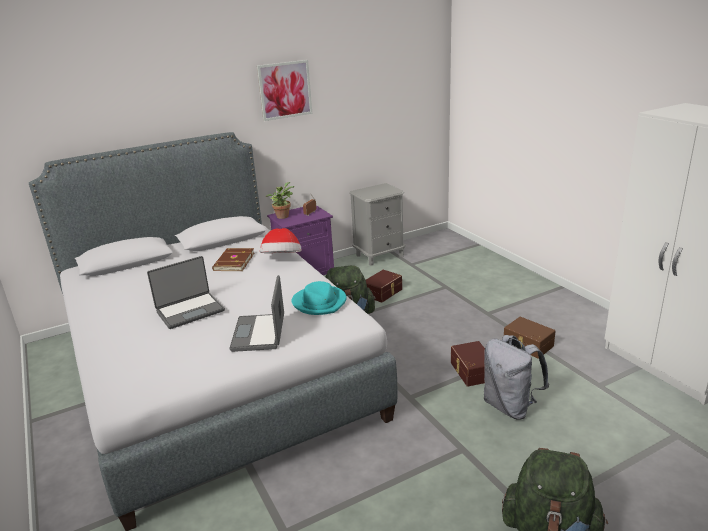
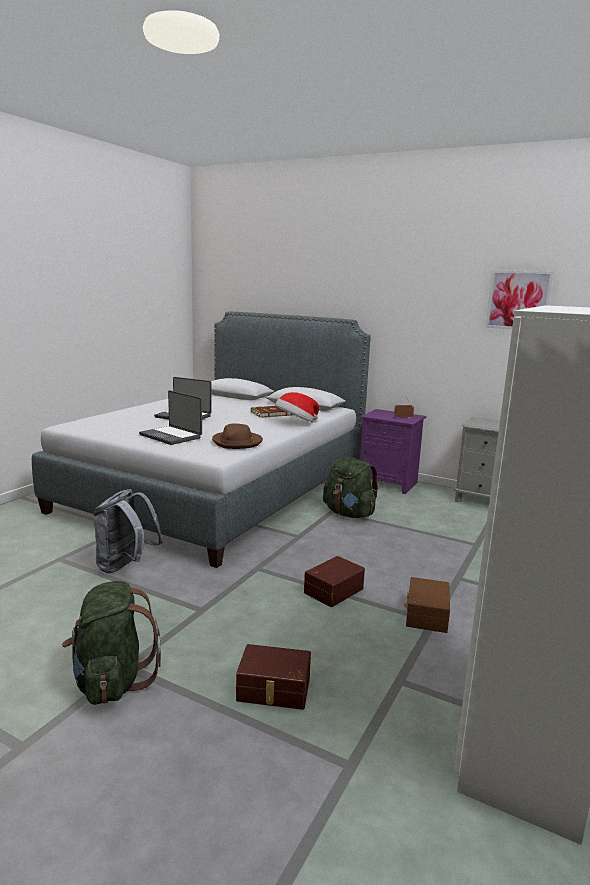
camera: 55 degrees right, 10 degrees down
(260, 333) = (171, 436): laptop -> laptop turned 105 degrees counterclockwise
(282, 216) = (382, 412): potted plant -> none
(285, 90) = (419, 292): picture -> picture (518, 300)
(320, 302) = (237, 442): turquoise hat -> brown hat
(383, 292) = (415, 518): brown storage box -> brown storage box (273, 690)
(510, 406) = (293, 624): grey backpack -> grey backpack (125, 566)

